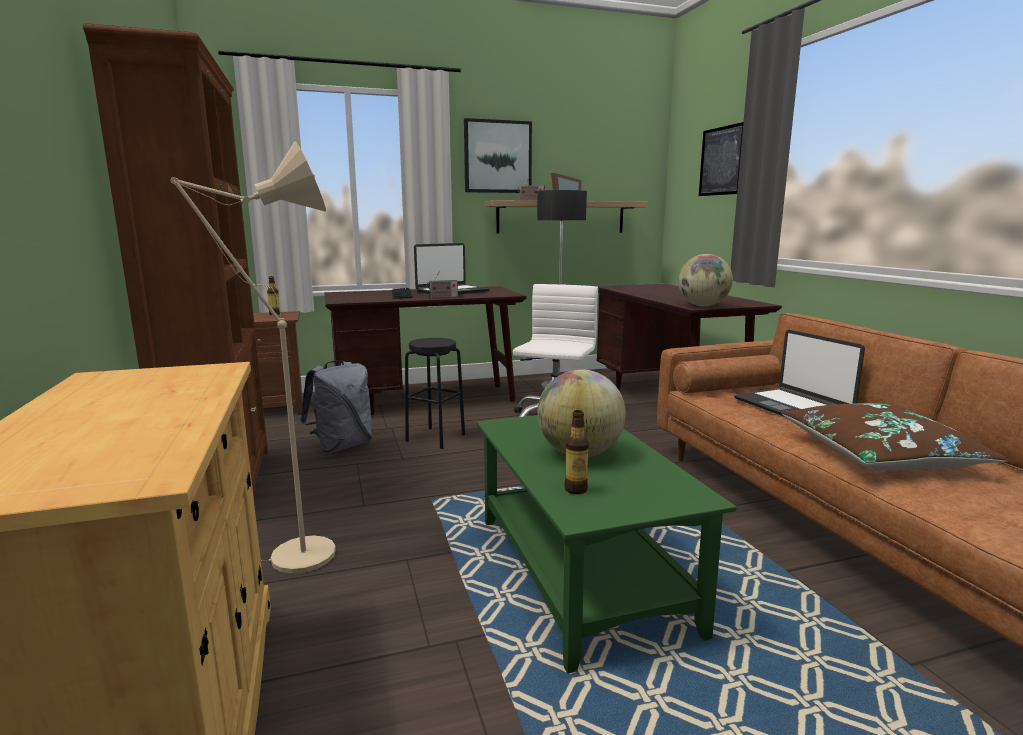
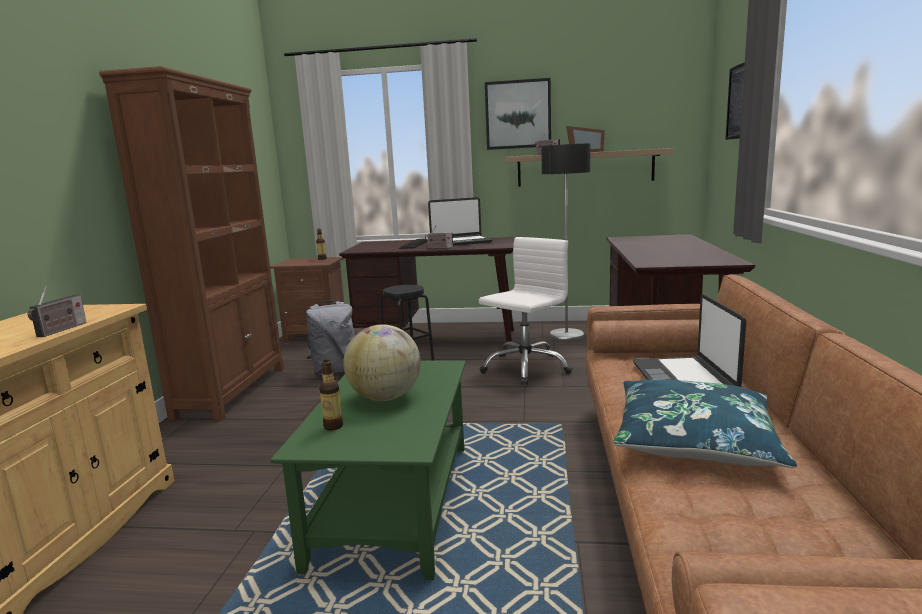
camera: 25 degrees right, 0 degrees up
(209, 400) = (60, 330): none -> radio
(290, 559) = (217, 451): beige floor lamp -> none
(702, 306) = (659, 263): globe -> none
(880, 454) = (694, 439): brown pillow -> blue pillow

